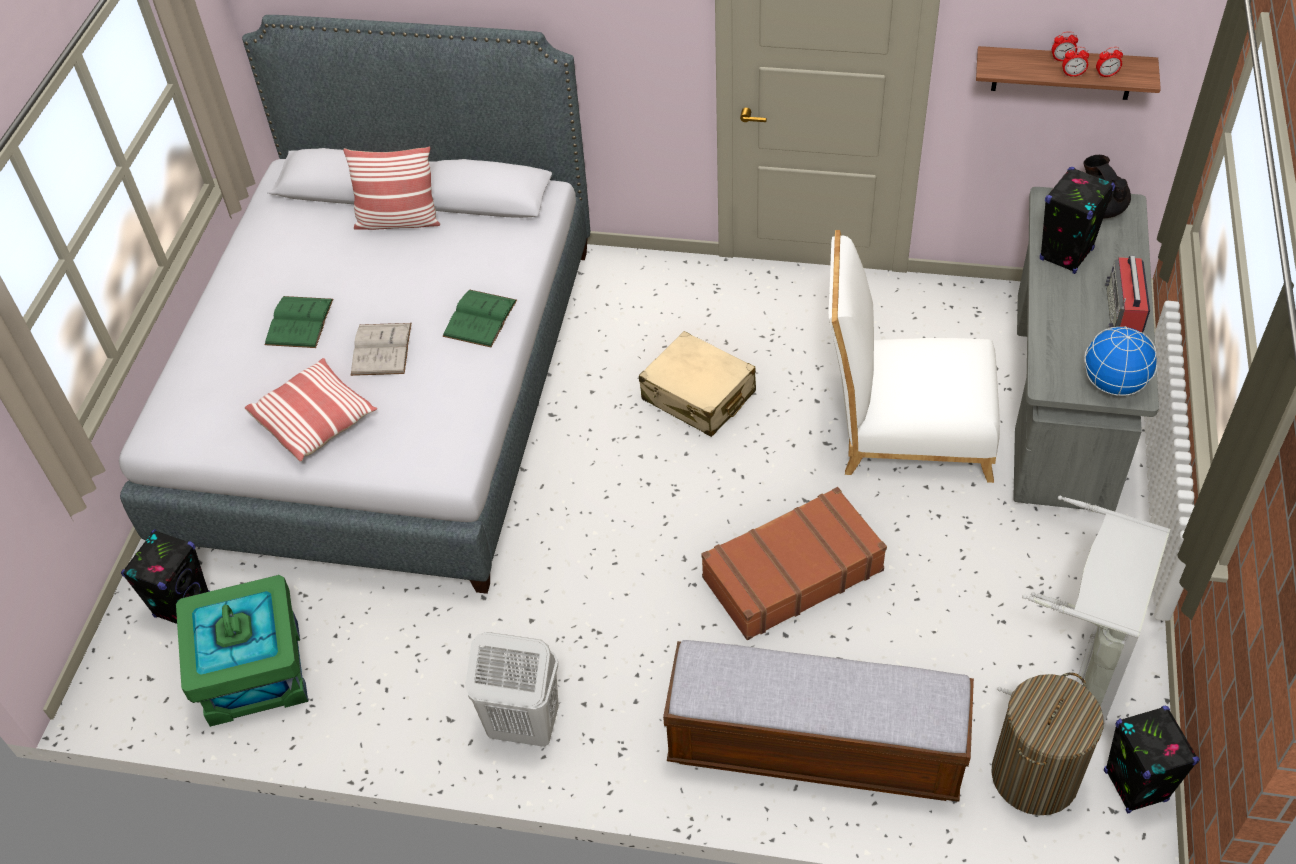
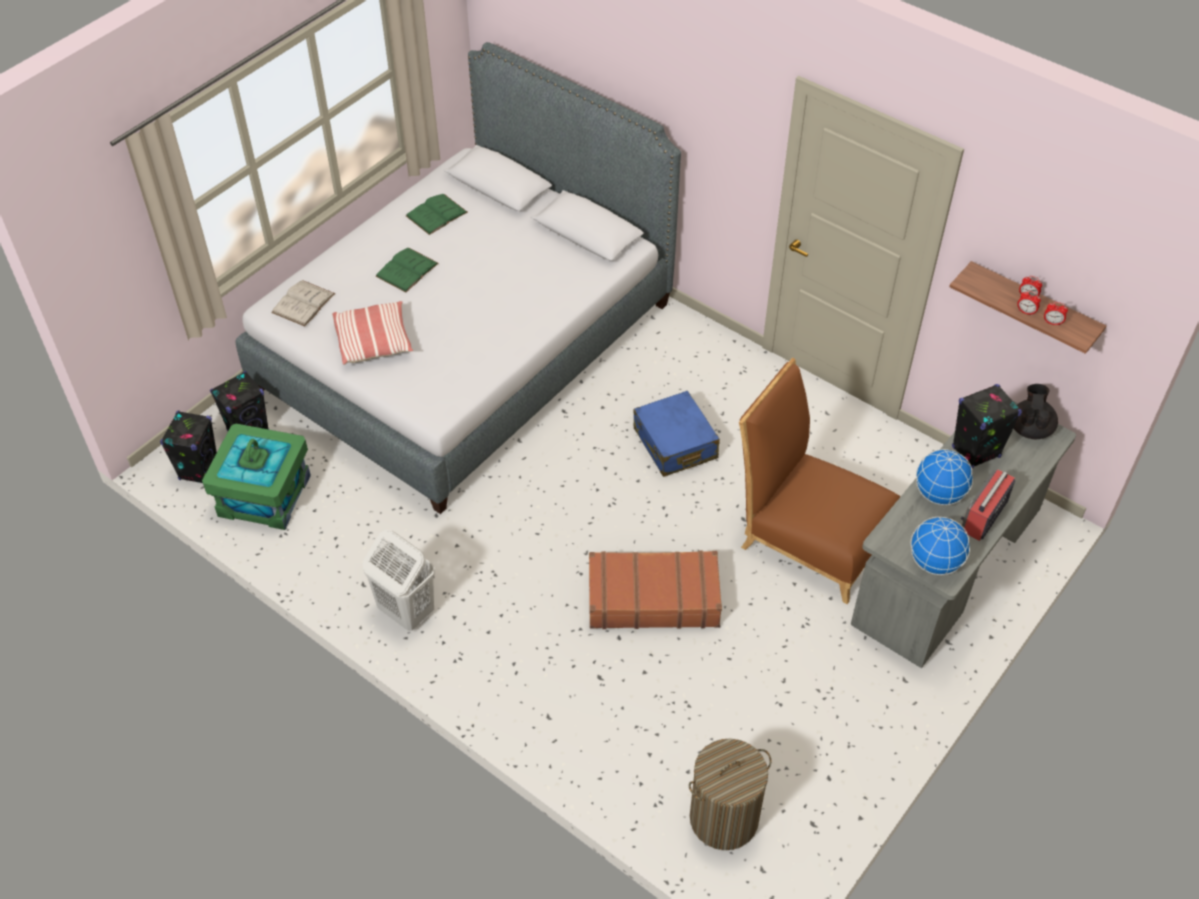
camera: 25 degrees right, 0 degrees up
(381, 349) = (447, 311): white book -> white book (303, 303)
(398, 221) = (518, 225): pillow -> none
(480, 318) = (525, 318): green book -> green book (436, 214)
(698, 396) = (675, 444): beige suitcase -> blue suitcase
(814, 748) = (585, 722): bench -> none
(905, 428) = (809, 535): white chair -> brown chair
(1064, 312) = (939, 494): none -> globe
(1082, 665) = (815, 762): grey laundry basket -> none
(1135, 785) = (791, 861): black speaker -> black speaker (199, 470)

